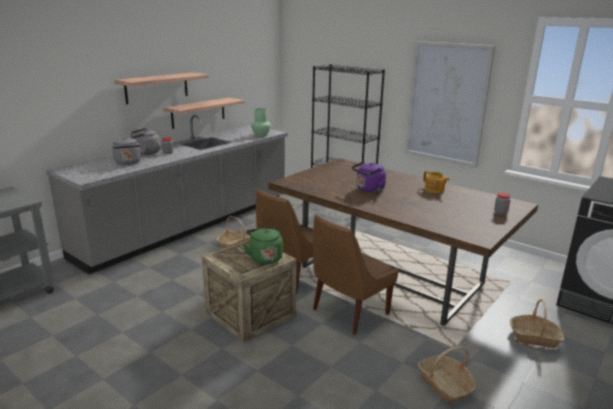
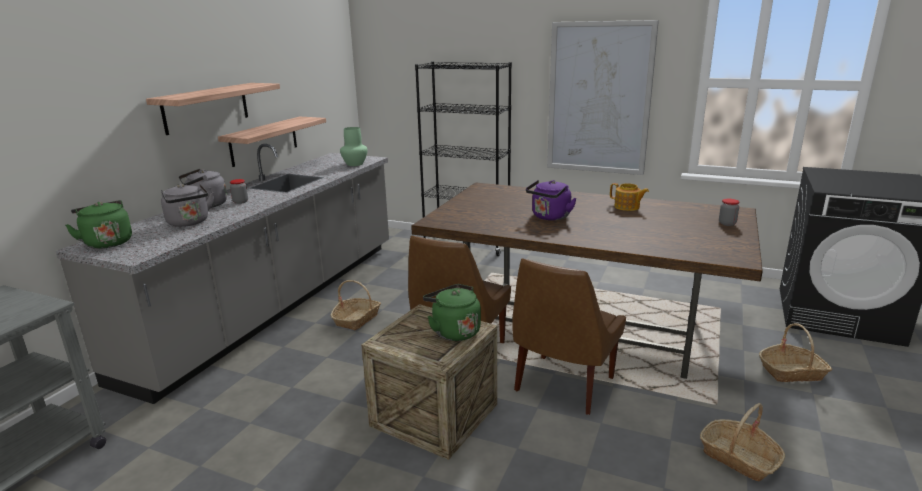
camera: 15 degrees left, 0 degrees up
(75, 169) = (107, 242): none -> green kettle

